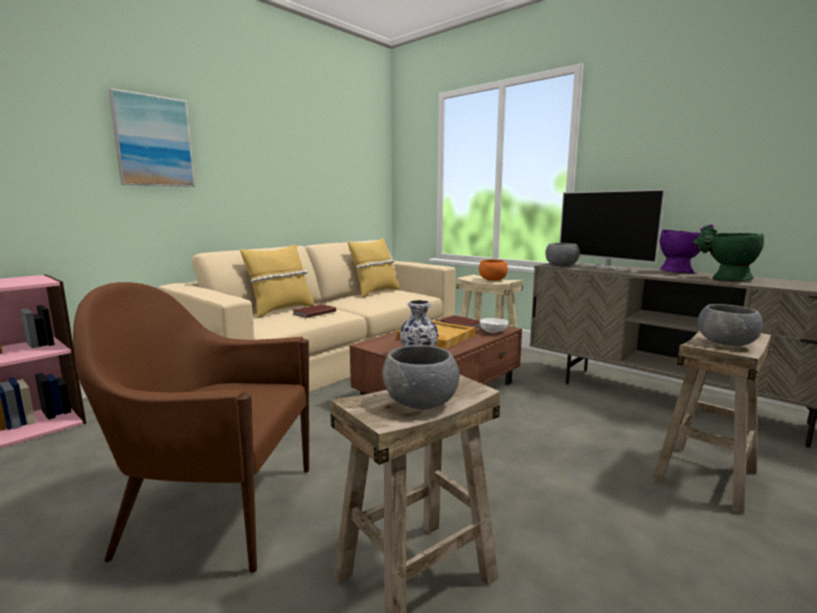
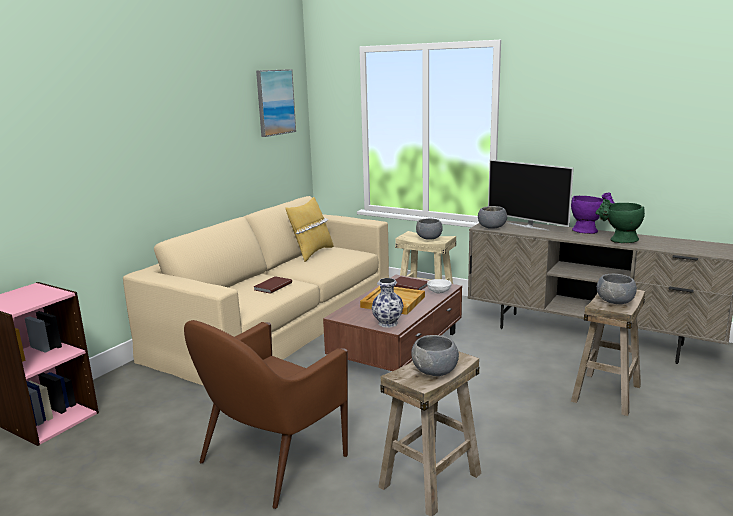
camera: 10 degrees left, 5 degrees up
(153, 141) = (109, 138): picture -> picture (275, 102)
(217, 509) = (271, 461): brown armchair -> brown armchair turned 45 degrees counterclockwise
(281, 310) = (238, 286): yellow pillow -> none
(492, 280) = (429, 238): orange bowl -> grey bowl

